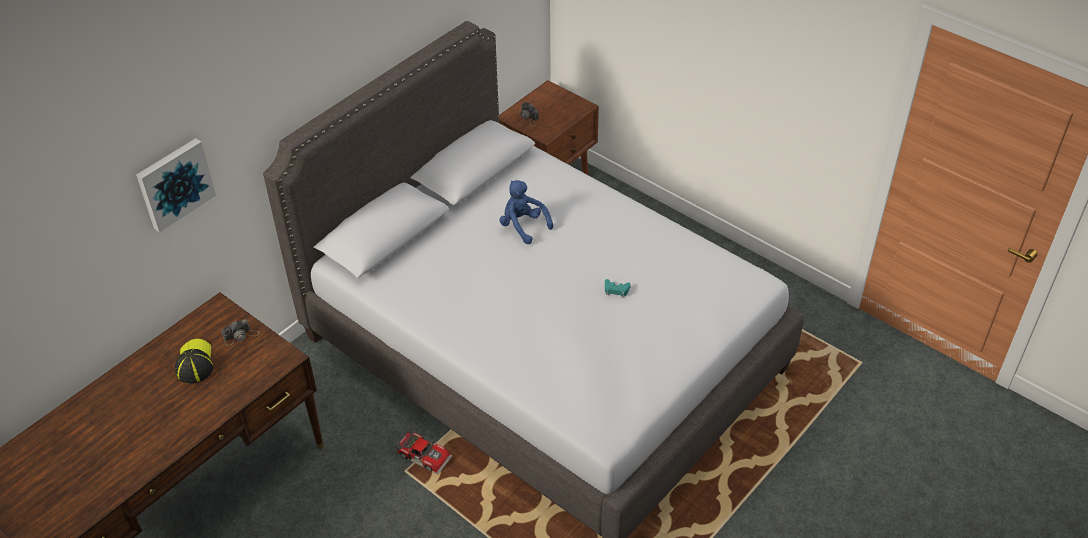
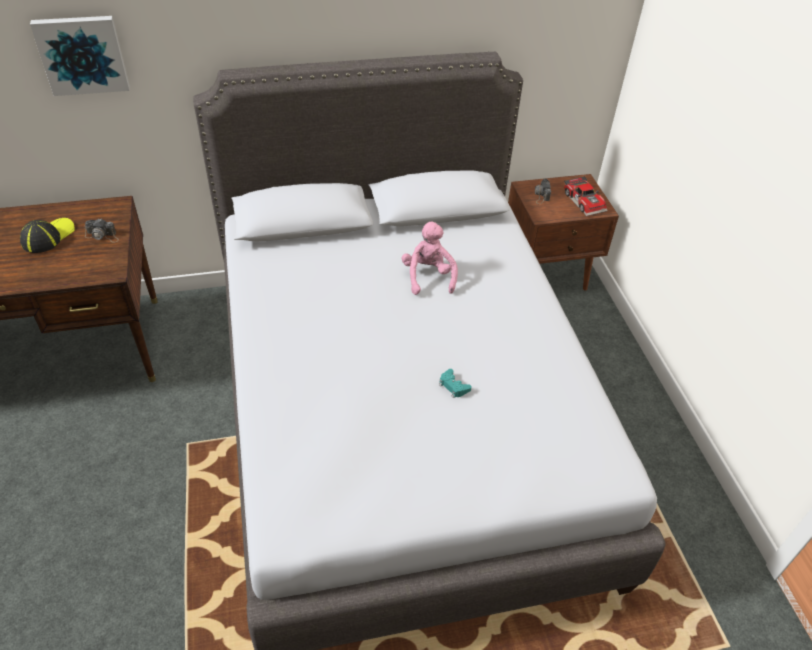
camera: 35 degrees right, 0 degrees up
(425, 455) = (216, 440): toy car -> toy car (585, 201)
(523, 226) = (428, 277): blue plush toy -> pink plush toy

